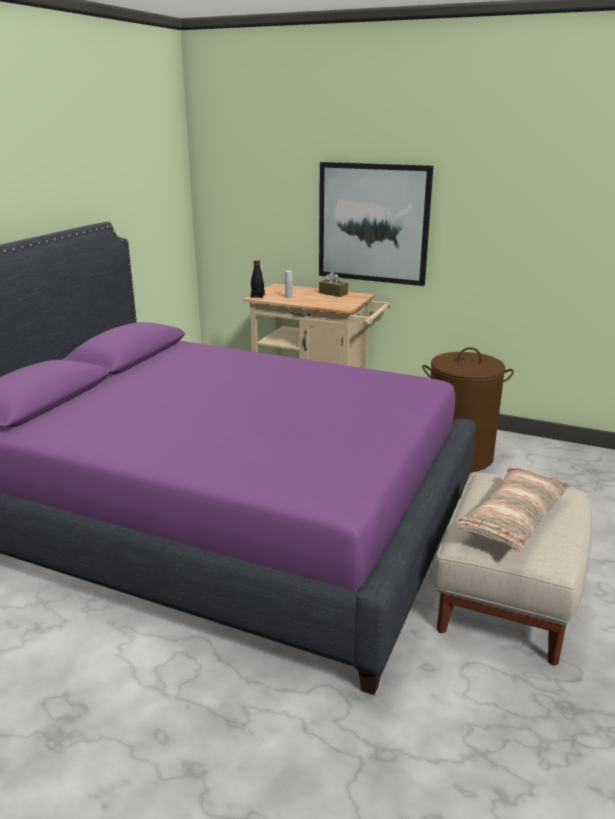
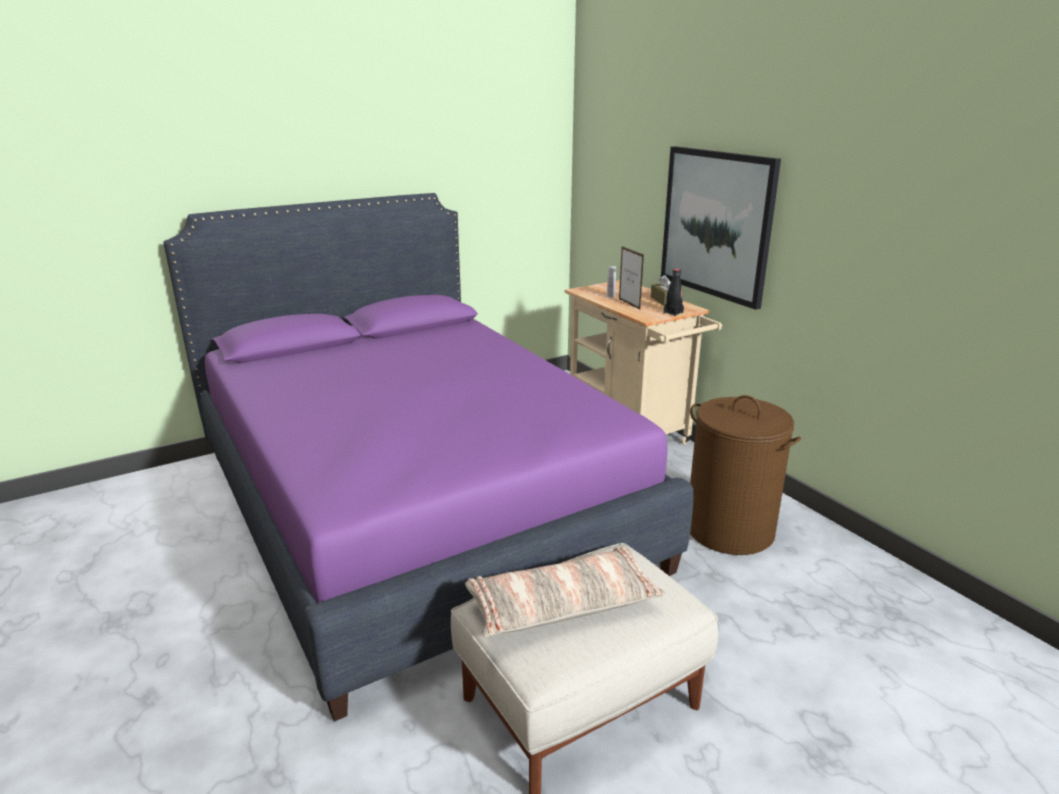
camera: 35 degrees right, 0 degrees up
(257, 296) = (581, 290): black bottle -> black bottle (673, 313)
(314, 300) = (629, 304): none -> picture frame

